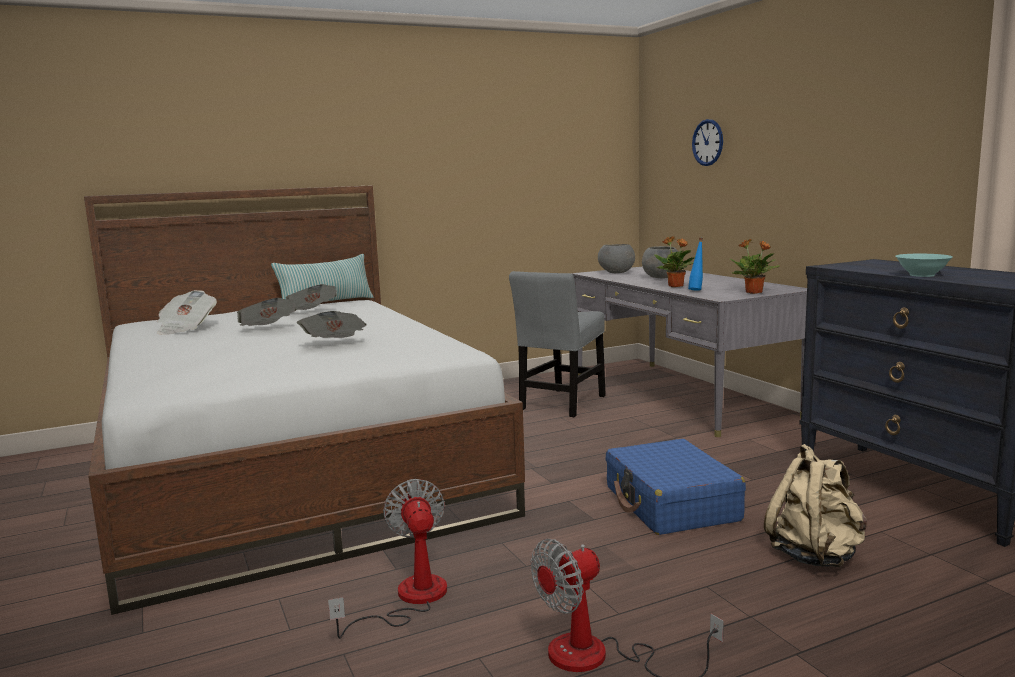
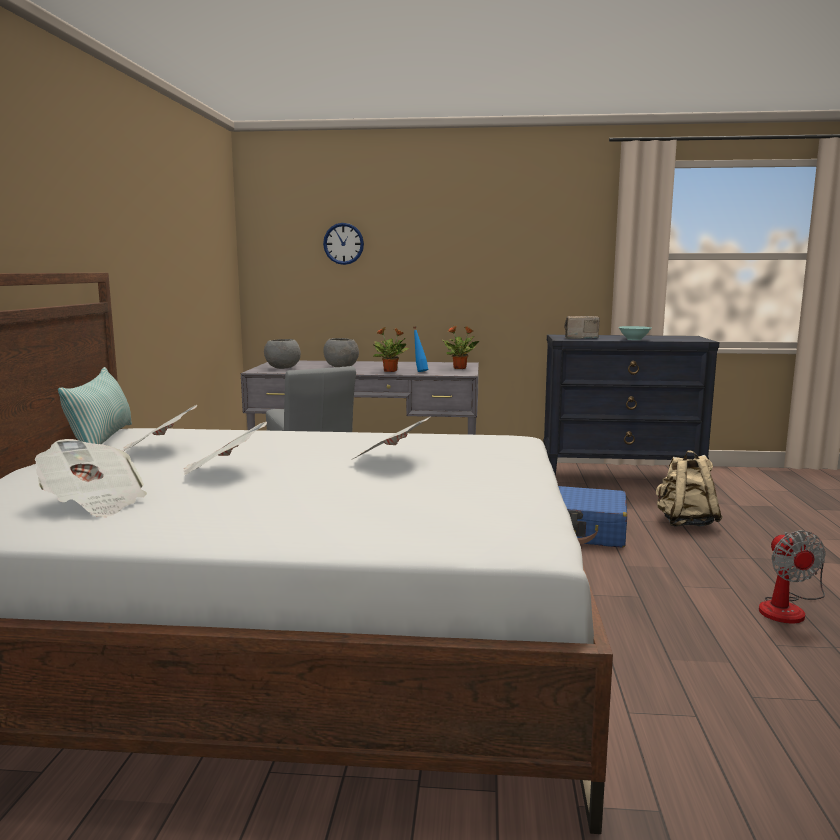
camera: 60 degrees left, 0 degrees up
(409, 599) = (669, 651): fan -> none
(862, 266) = (579, 338): none -> radio

